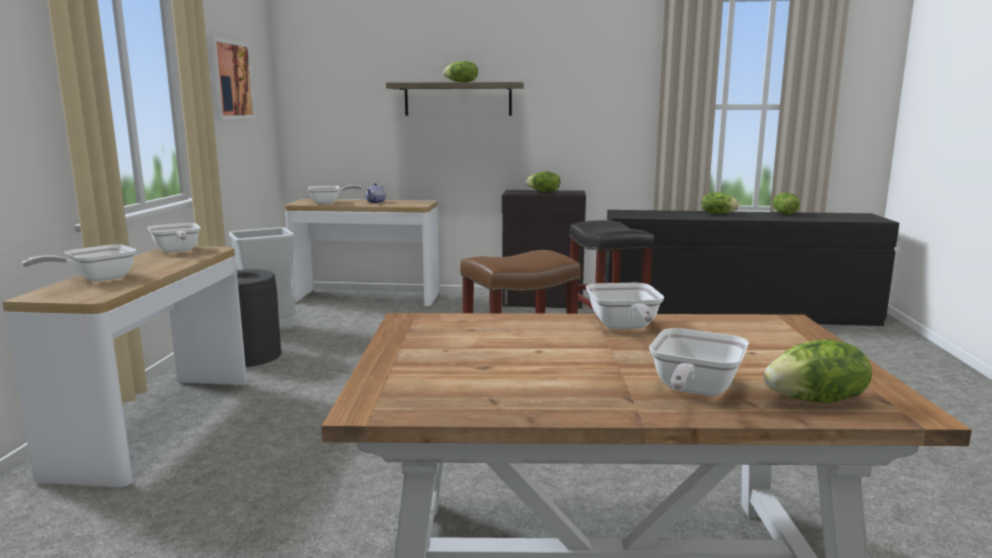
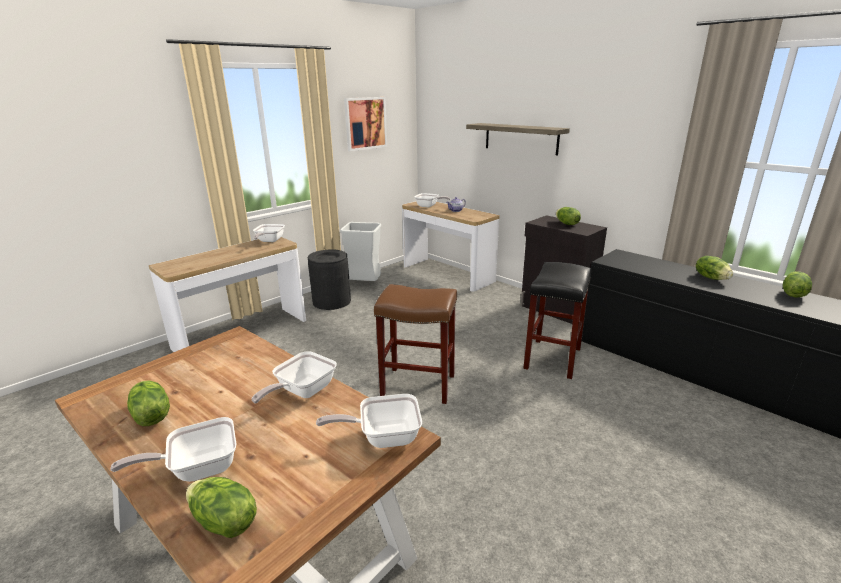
camera: 40 degrees right, 10 degrees up
(96, 279) = (200, 257): frying pan -> frying pan (383, 437)
(461, 82) = (519, 126): lettuce -> lettuce (151, 416)

